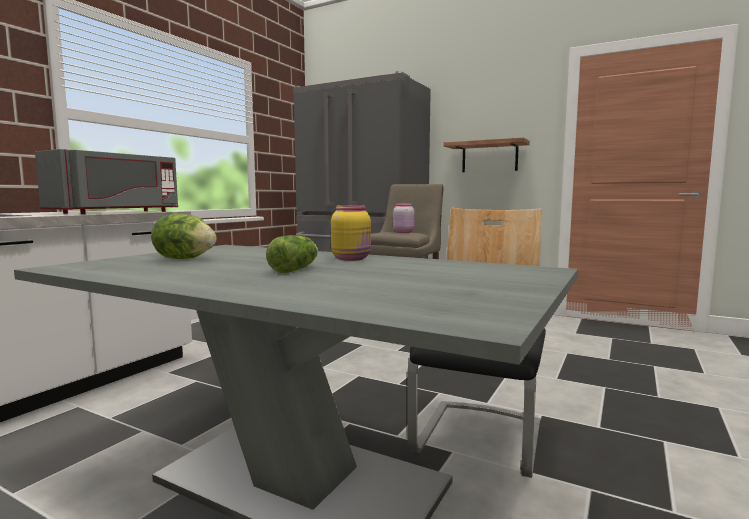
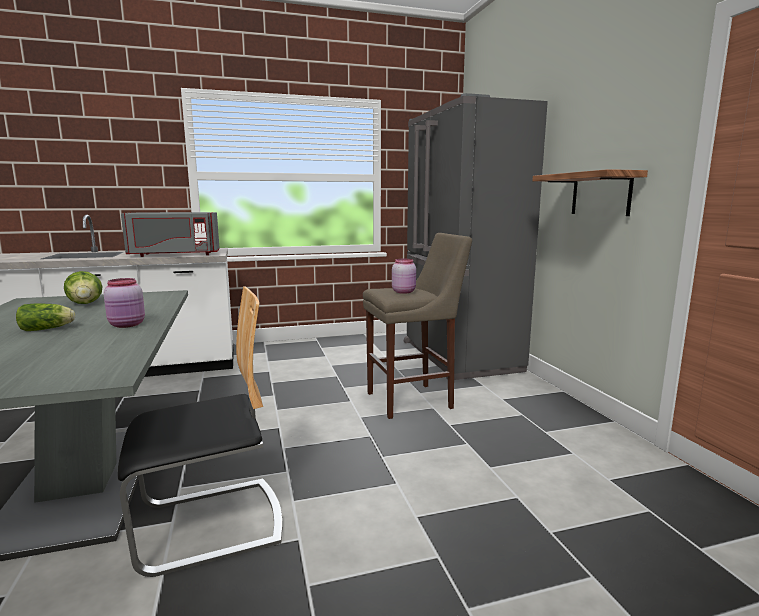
camera: 45 degrees right, 5 degrees up
(352, 259) = (128, 325): yellow jar -> pink jar

